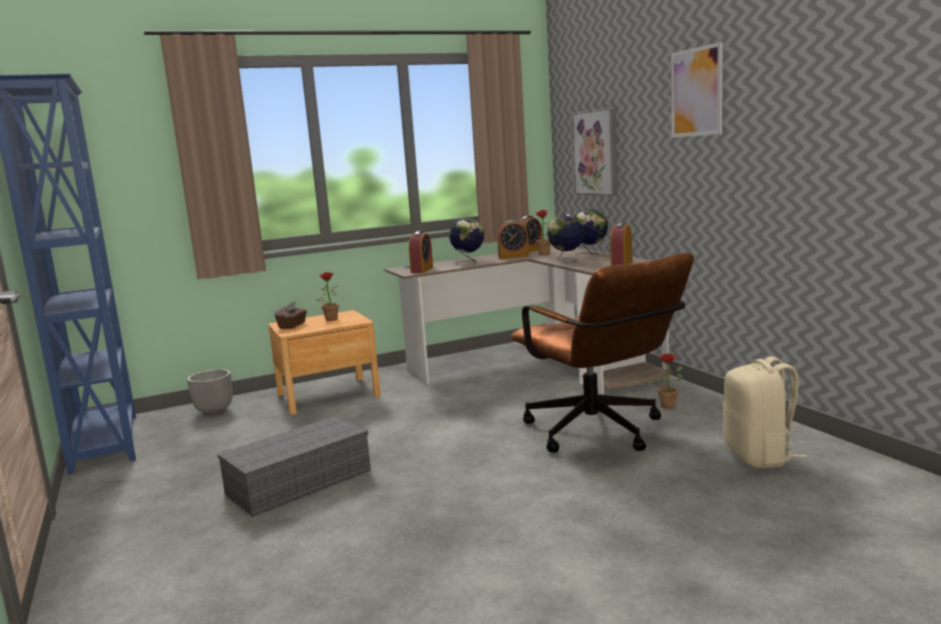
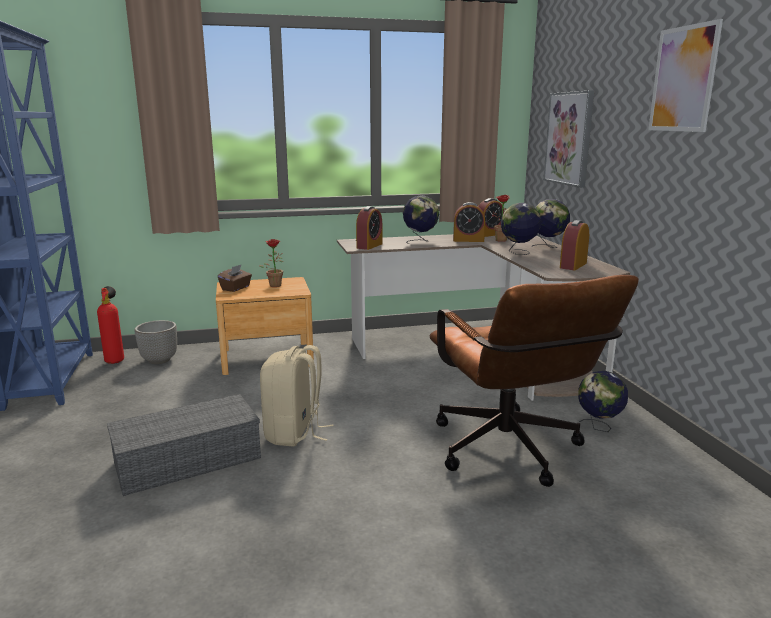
camera: 10 degrees right, 5 degrees up
(165, 418) = (115, 360): none -> fire extinguisher
(668, 405) = (598, 427): potted plant -> globe
(759, 456) = (683, 521): beige backpack -> beige backpack (294, 433)

